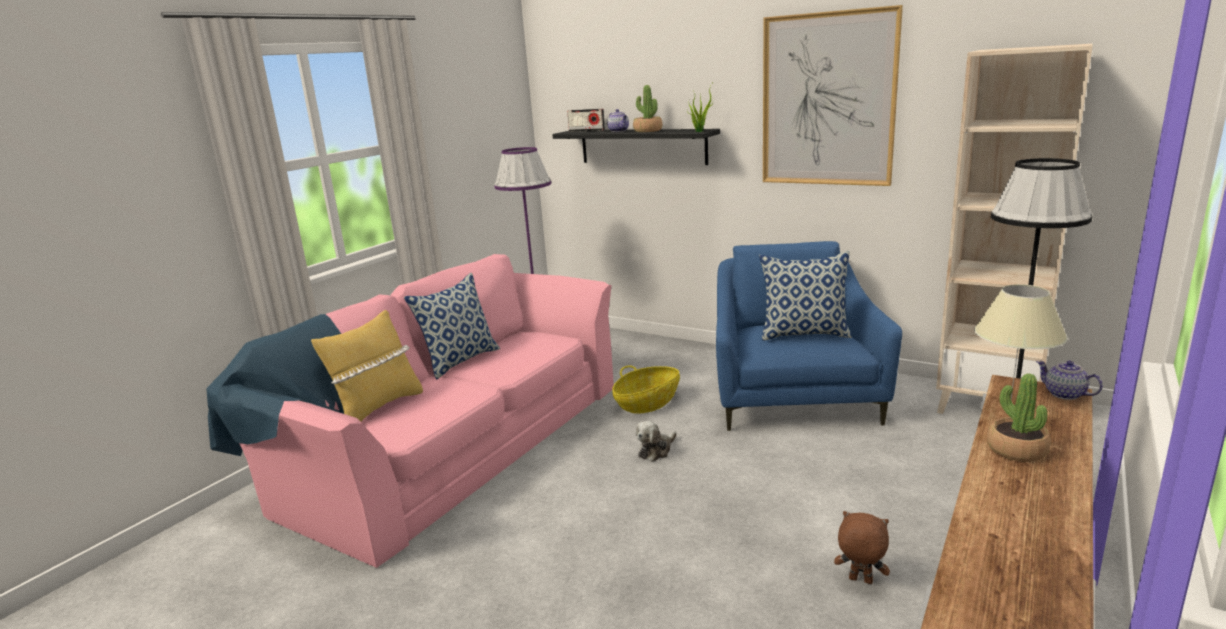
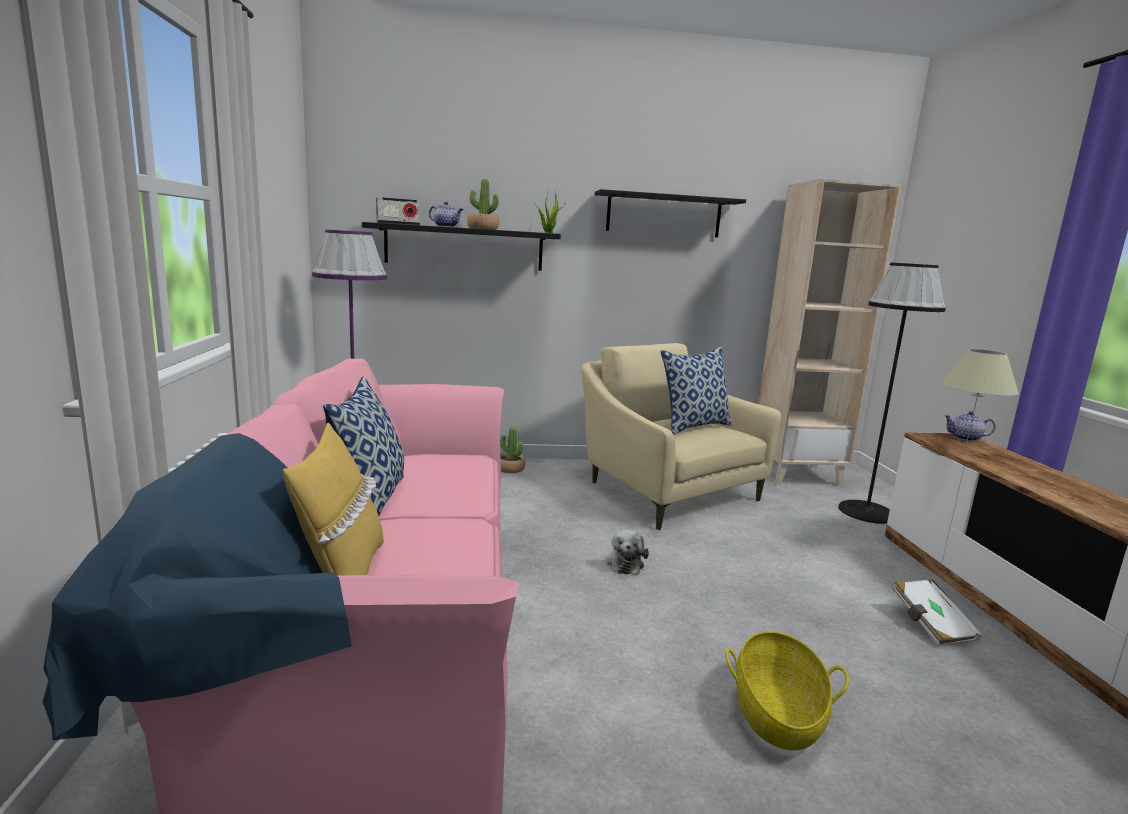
camera: 40 degrees left, 5 degrees down
(647, 403) = (551, 521): basket -> basket (777, 714)
(792, 395) = (664, 490): blue armchair -> beige armchair
(827, 100) = (664, 215): picture -> black shelf
(860, 581) = (930, 625): brown plush toy -> white book
(1016, 450) = (1028, 475): potted plant -> potted plant (510, 469)

